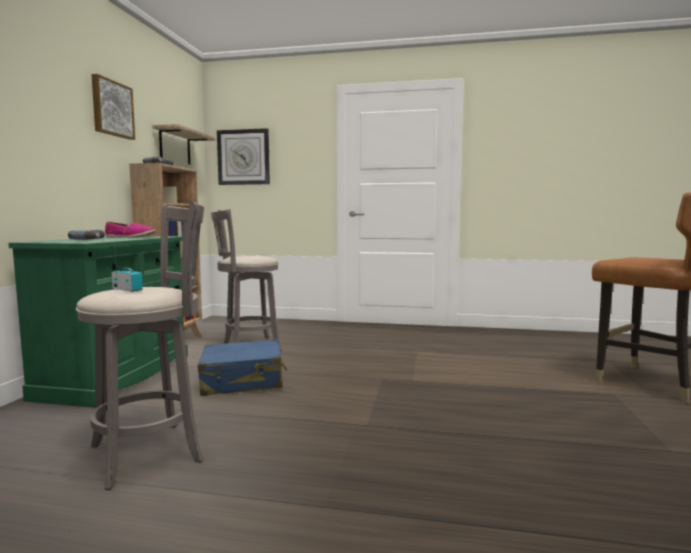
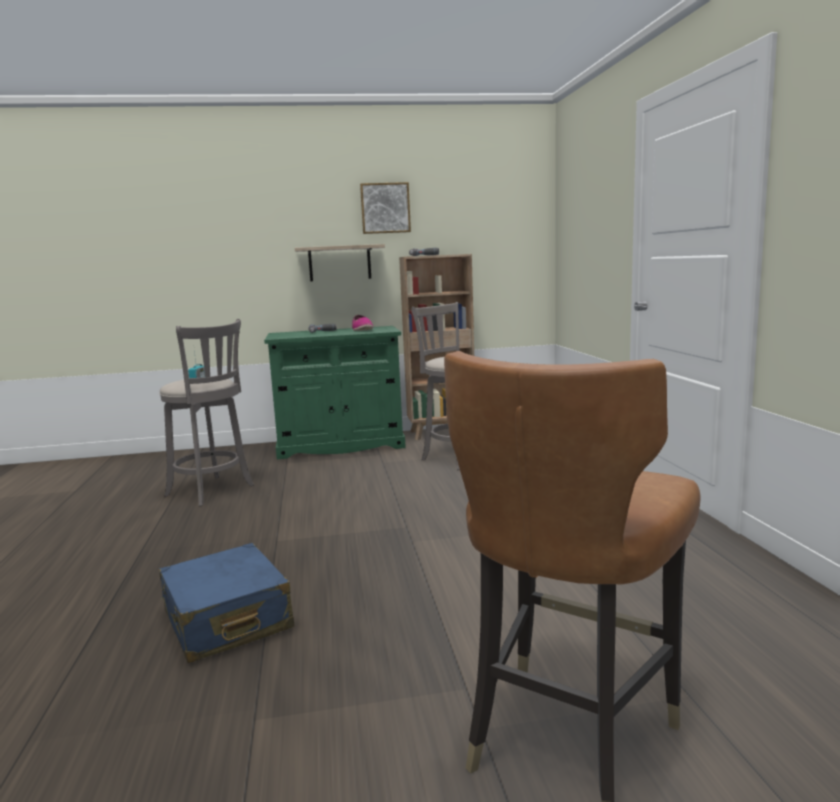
camera: 70 degrees right, 5 degrees up
(175, 147) = (487, 224): shelf -> shelf (339, 263)
(243, 157) = (573, 222): wall clock -> none
(243, 381) = (355, 479): blue suitcase -> blue suitcase (227, 620)

